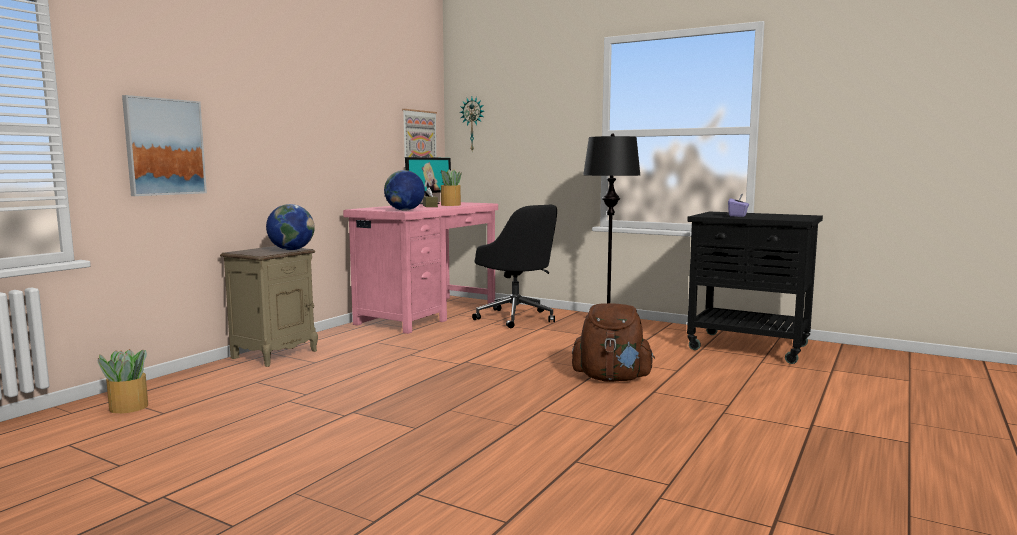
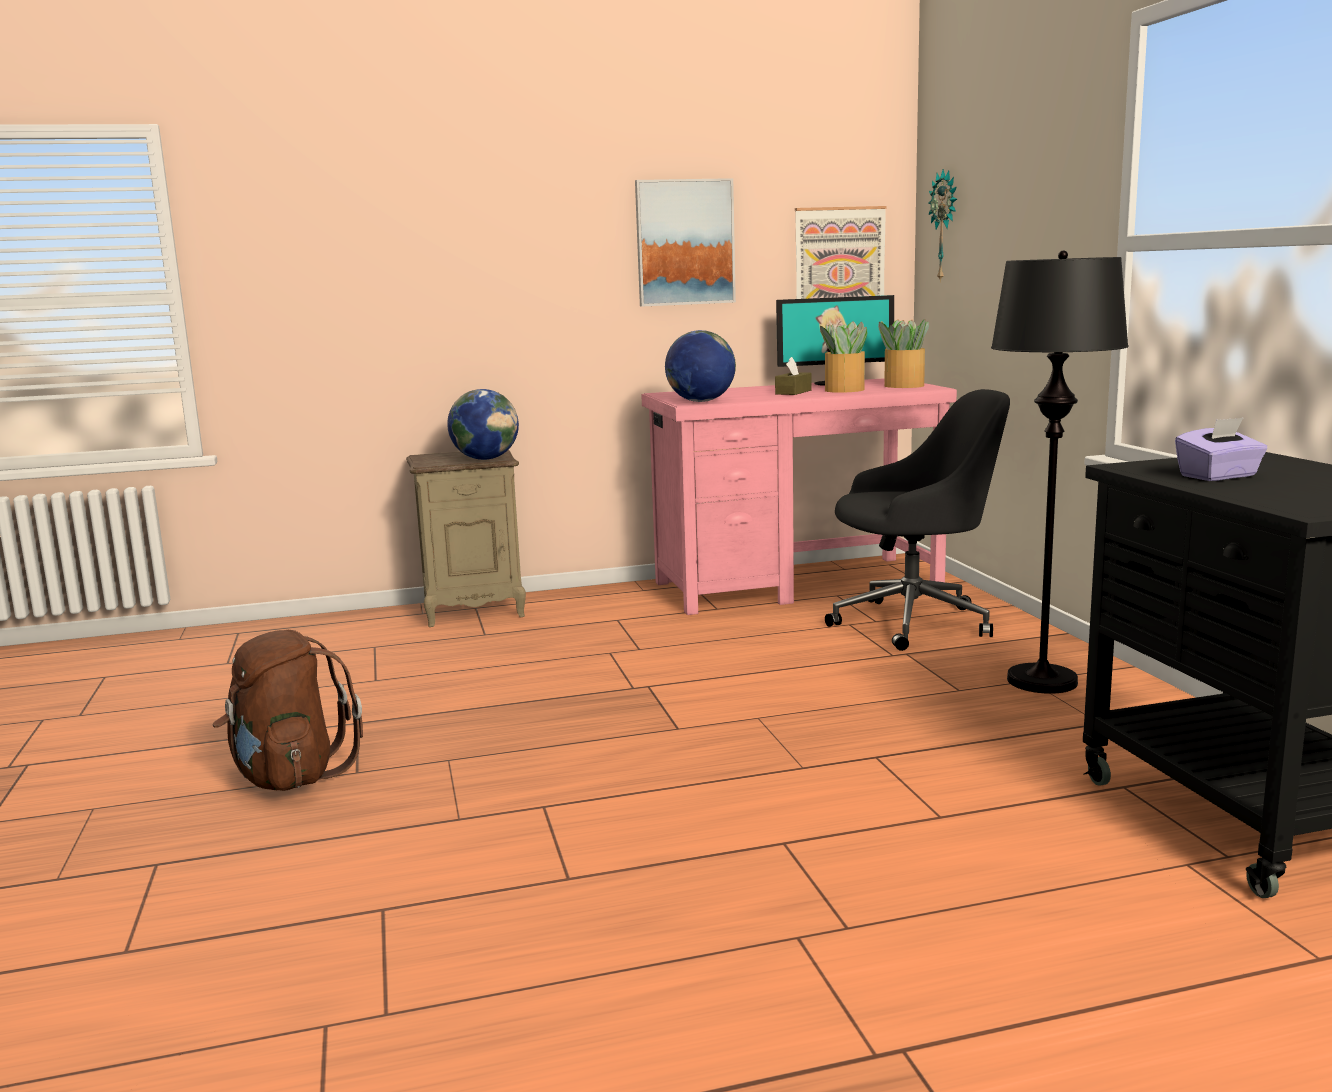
camera: 45 degrees right, 5 degrees up
(128, 407) = (222, 646): potted plant -> potted plant (903, 386)
(164, 147) = (322, 307): picture -> picture (685, 242)
(516, 318) = (913, 623): black office chair -> black office chair turned 105 degrees counterclockwise
(611, 378) = (779, 790): brown backpack -> brown backpack (289, 777)

